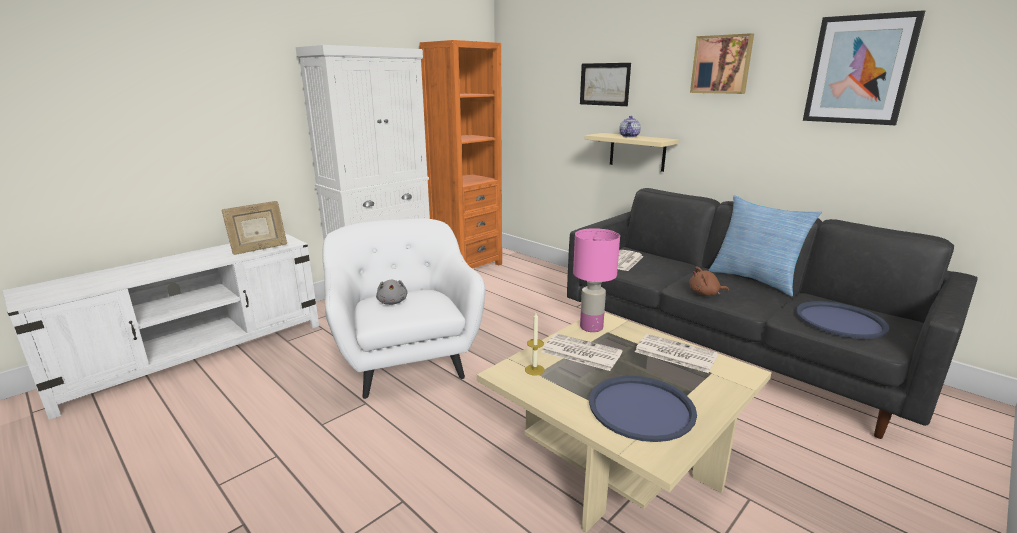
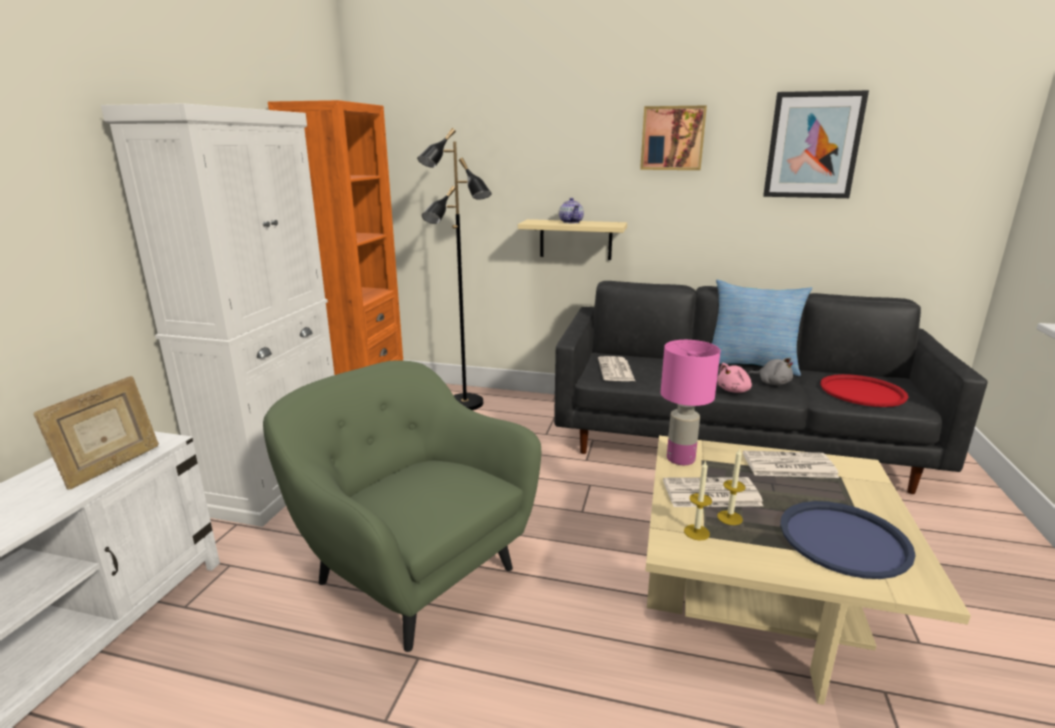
camera: 30 degrees left, 0 degrees up
(392, 302) = (412, 495): grey plush toy -> grey plush toy (772, 383)
(406, 361) = (412, 572): white armchair -> green armchair
(538, 274) = (464, 404): none -> black floor lamp
(572, 369) = (729, 518): none -> candle
(604, 84) = (525, 160): picture -> none
(705, 294) = (734, 390): brown plush toy -> pink plush toy
(840, 321) = (862, 392): blue tray -> red tray

